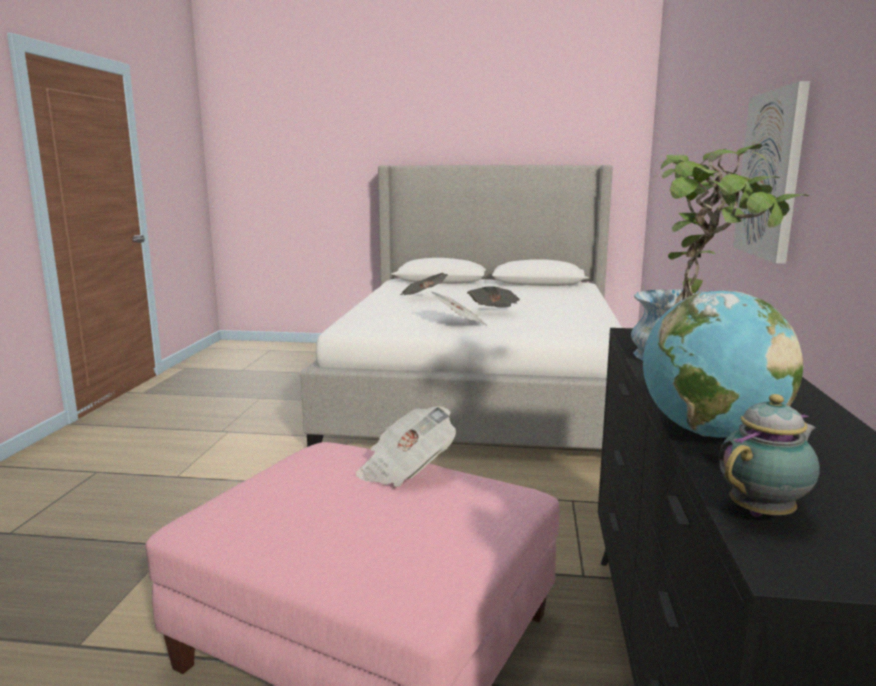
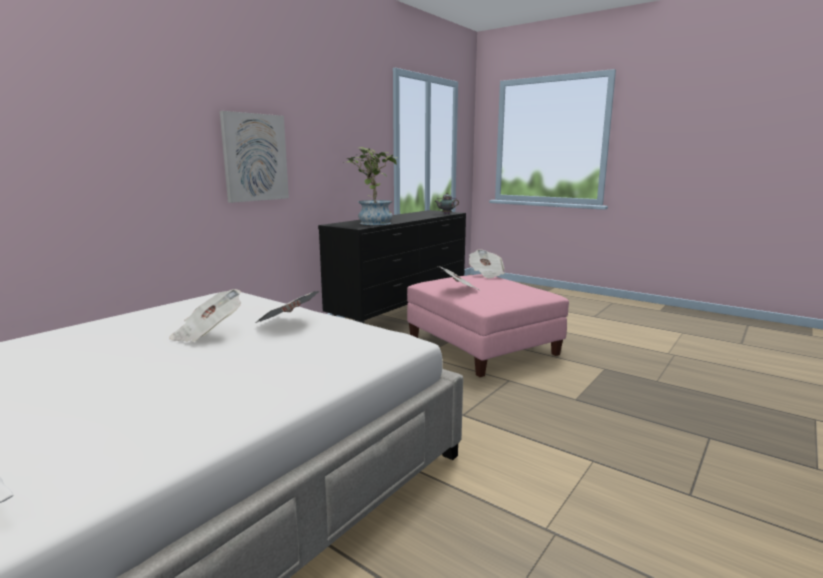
camera: 150 degrees left, 0 degrees up
(423, 297) = (175, 396): newspaper -> newspaper (486, 274)
(710, 433) = (425, 217): globe -> none

